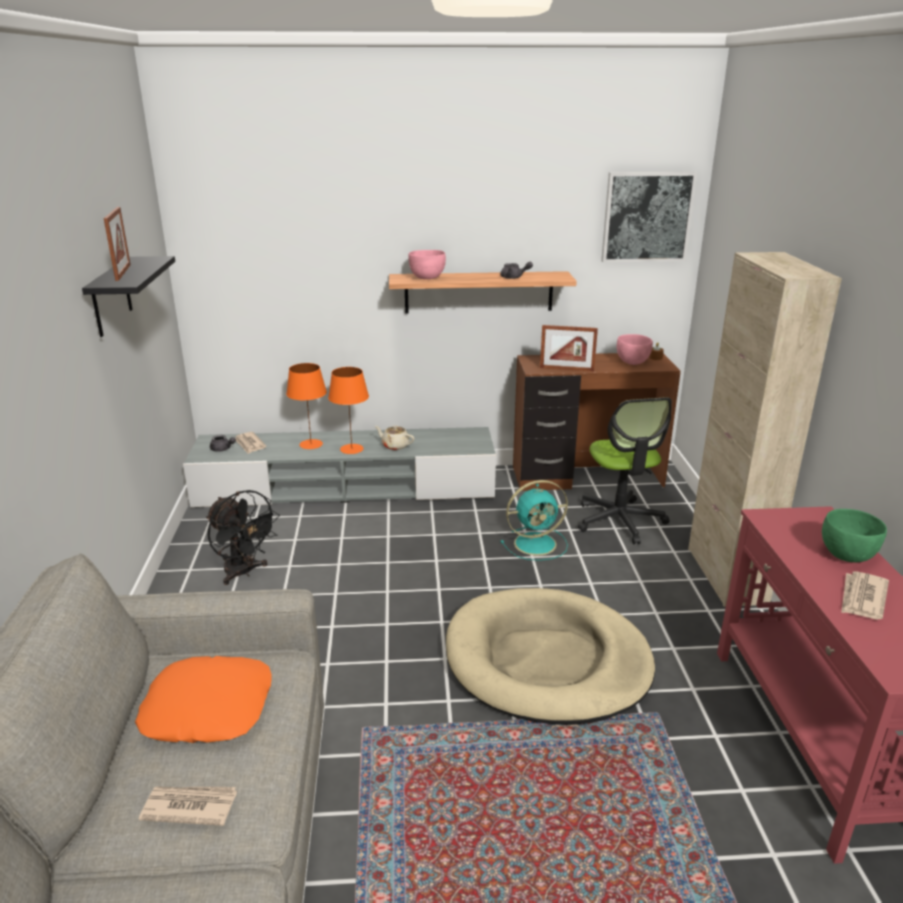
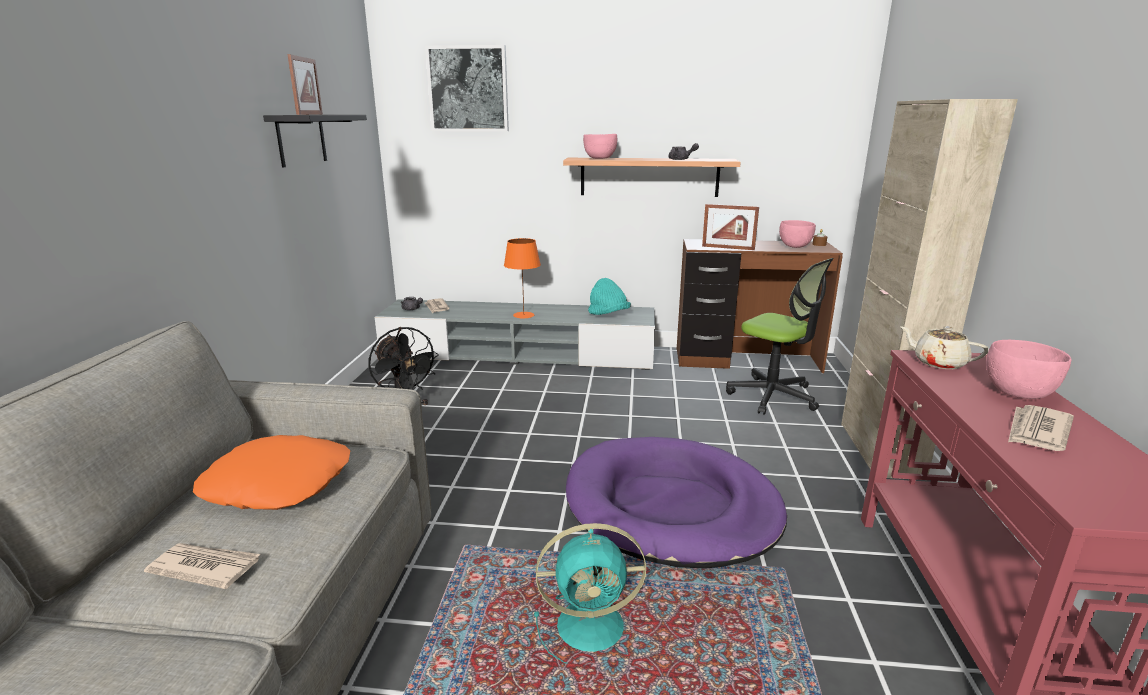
camera: 10 degrees right, 5 degrees down
(311, 444) = (489, 310): orange table lamp -> none
(395, 446) = (563, 315): beige teapot -> beige teapot (938, 363)
(443, 442) = (608, 315): none -> turquoise hat
(537, 543) = (685, 408): turquoise fan -> turquoise fan (593, 626)
(547, 661) = (671, 506): beige dog bed -> purple dog bed
(619, 520) = (773, 396): office chair -> office chair turned 45 degrees counterclockwise
(647, 217) = (814, 106): picture -> picture (468, 89)
(846, 556) = (1017, 394): green bowl -> pink bowl

